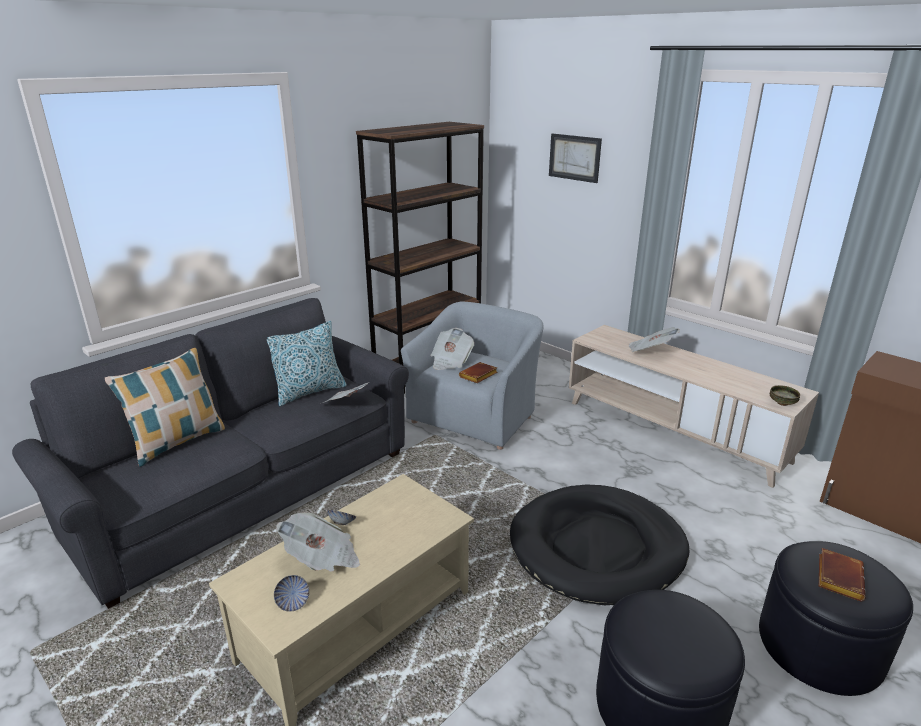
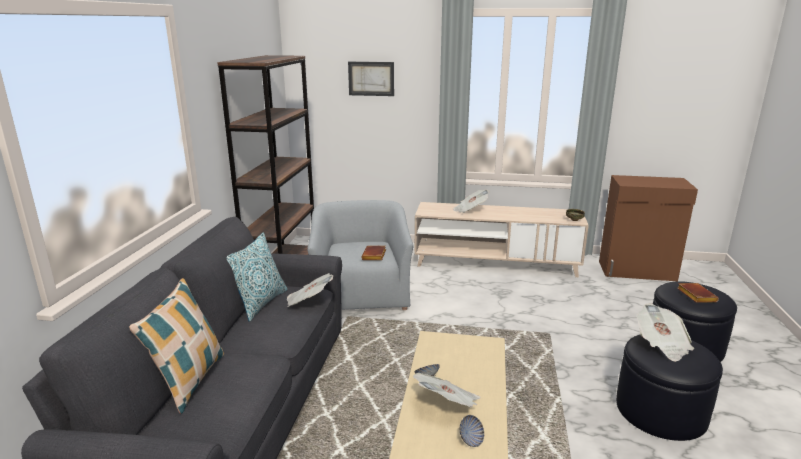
camera: 35 degrees left, 5 degrees down
(450, 361) = (339, 252): newspaper -> newspaper (662, 345)
(597, 548) = (534, 344): black dog bed -> none

